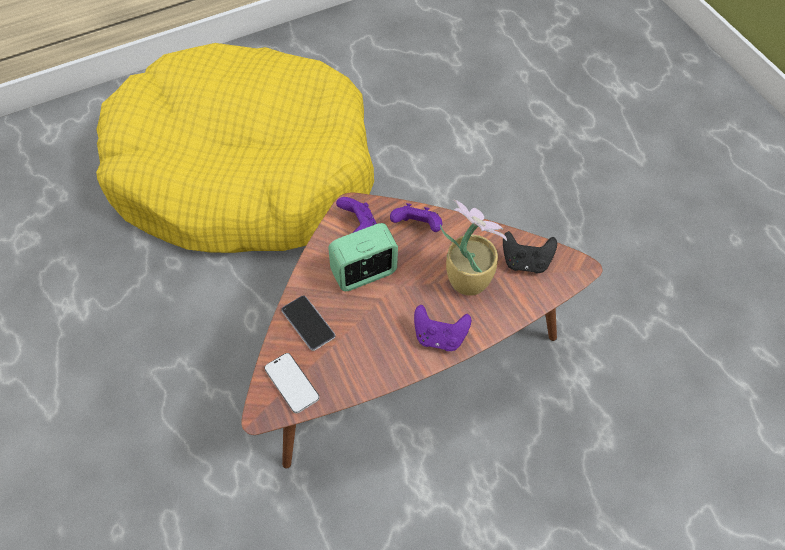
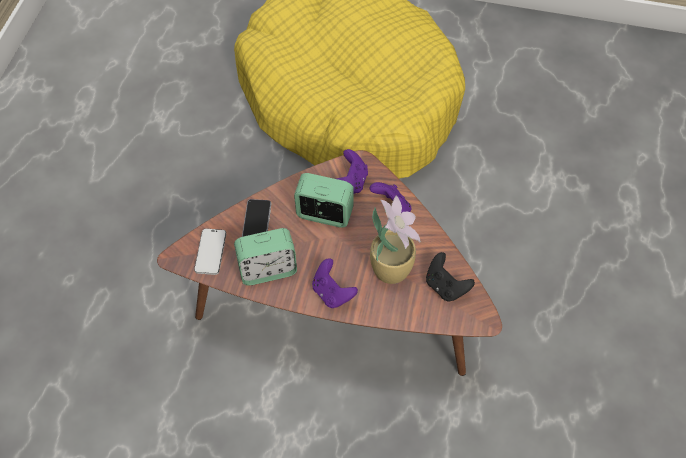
camera: 40 degrees right, 0 degrees up
(362, 360) = (267, 270): none -> alarm clock

